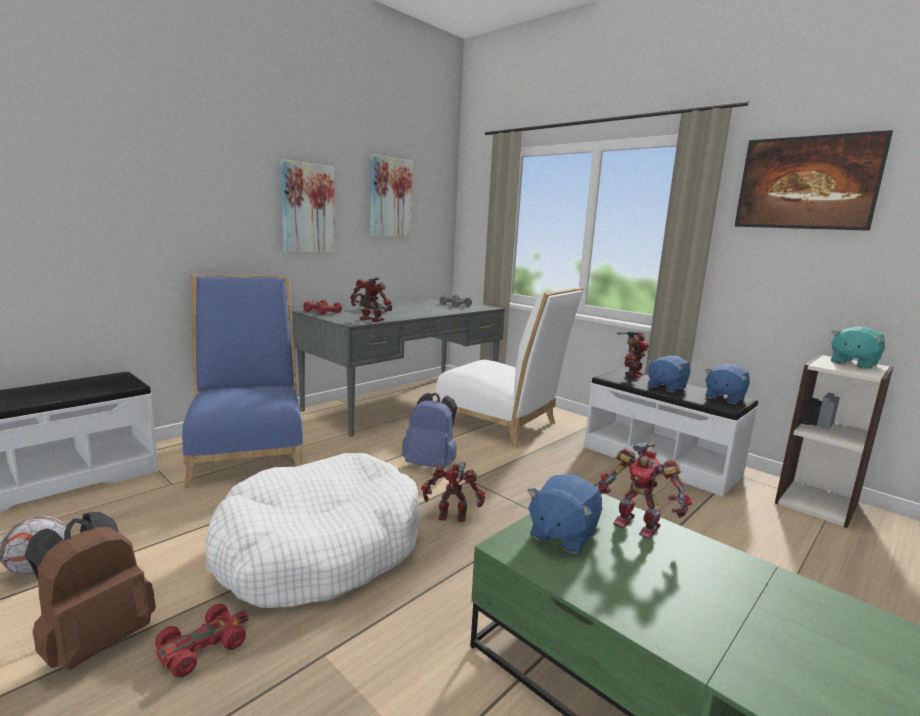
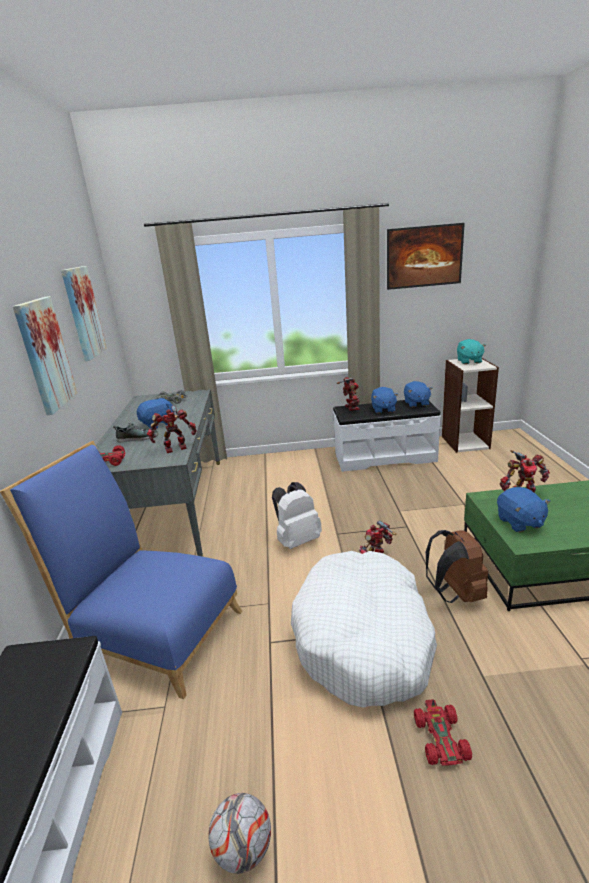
camera: 45 degrees left, 10 degrees up
(96, 641) = (395, 809): brown backpack -> brown backpack (455, 594)
(406, 310) = (158, 424): none -> blue plush toy
(431, 464) = (297, 540): blue backpack -> white backpack
(502, 425) = (274, 485): white chair -> none

